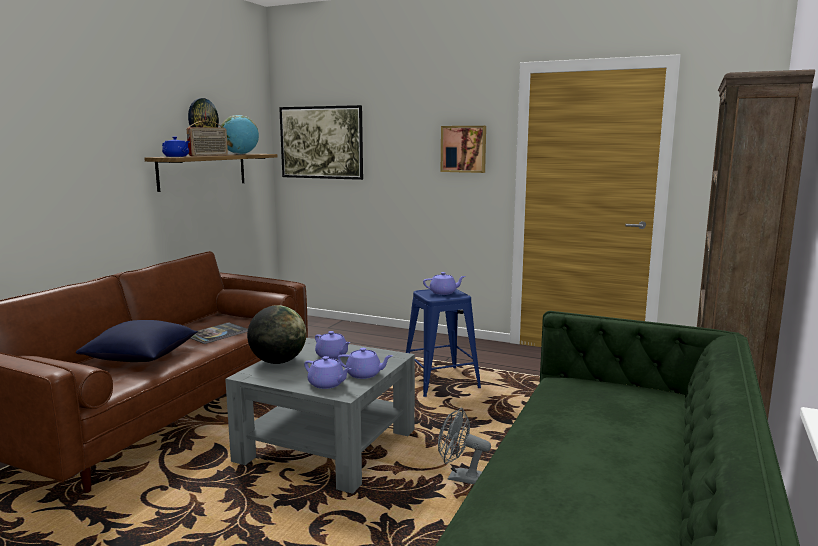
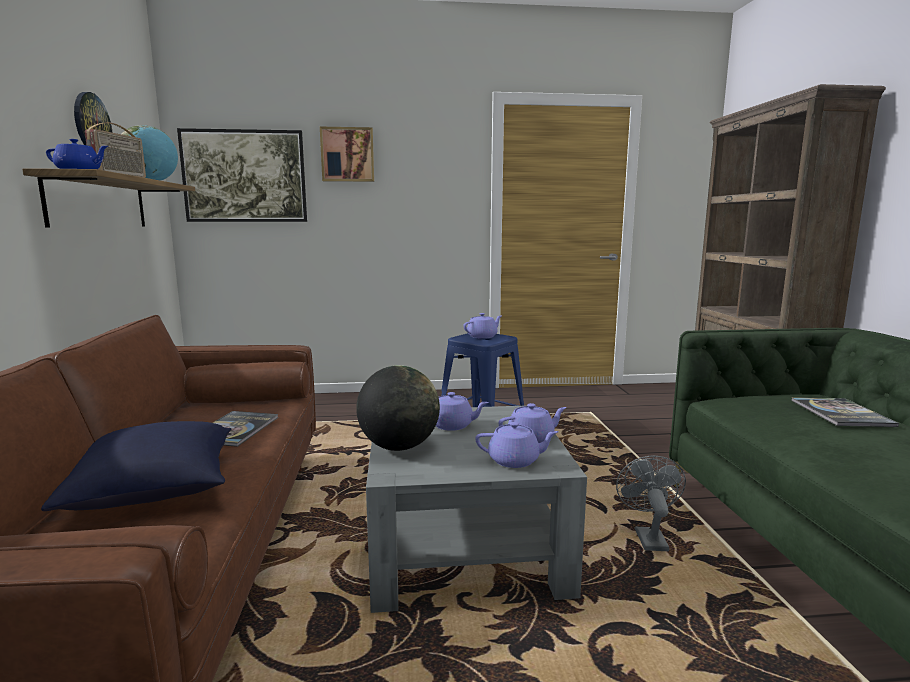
camera: 30 degrees left, 0 degrees up
(459, 478) = (648, 536): grey fan -> grey fan turned 105 degrees clockwise
(463, 149) = (433, 184): picture -> picture (347, 155)
(625, 407) = (840, 413): none -> book

